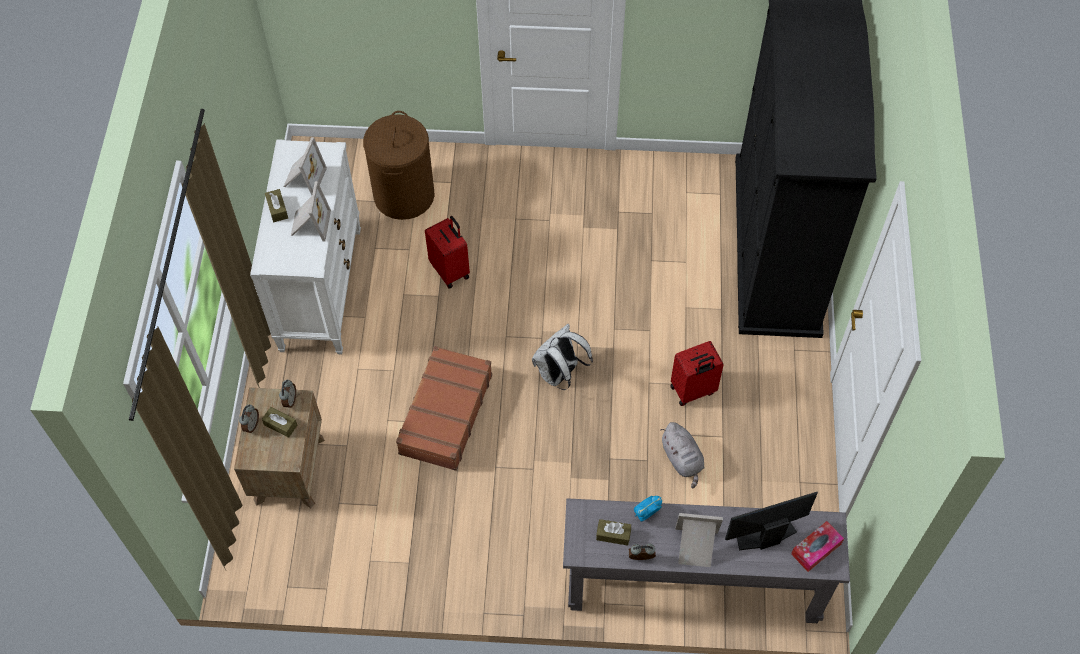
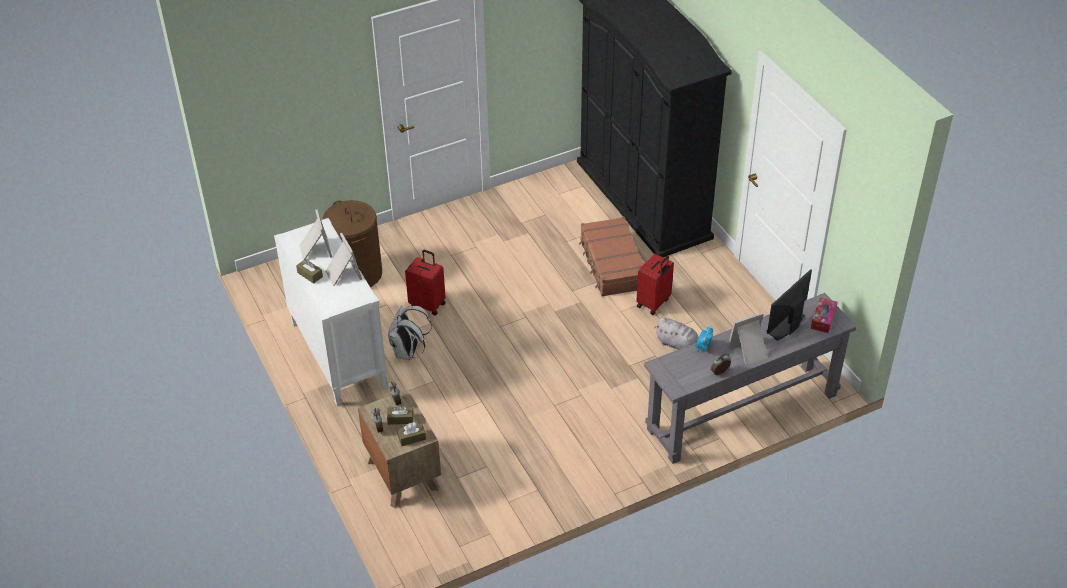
camera: 30 degrees left, 15 degrees down
(445, 414) = (492, 390): brown suitcase -> brown suitcase (612, 264)
(559, 374) = (555, 332): white backpack -> white backpack (408, 352)
(613, 535) = (691, 368): brown tissue box -> brown tissue box (411, 438)

